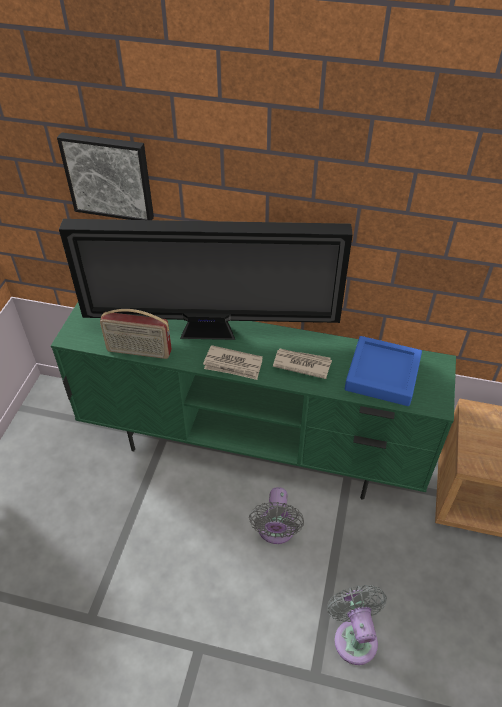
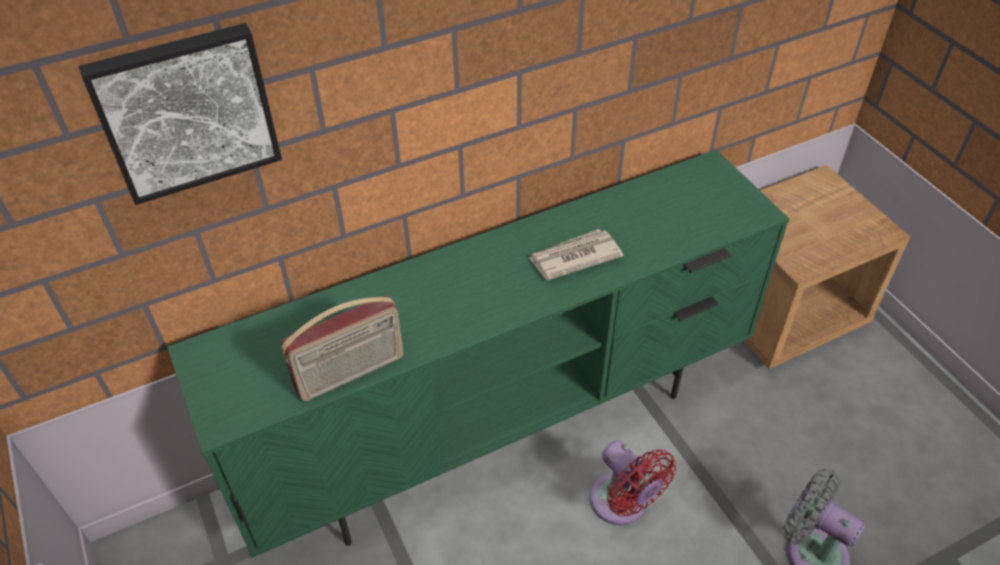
camera: 40 degrees left, 0 degrees up
(212, 333) = (424, 288): television -> none
(233, 365) = (496, 310): newspaper -> none
(275, 530) = (622, 504): grey fan -> red fan
(382, 375) = (671, 214): blue tray -> none

